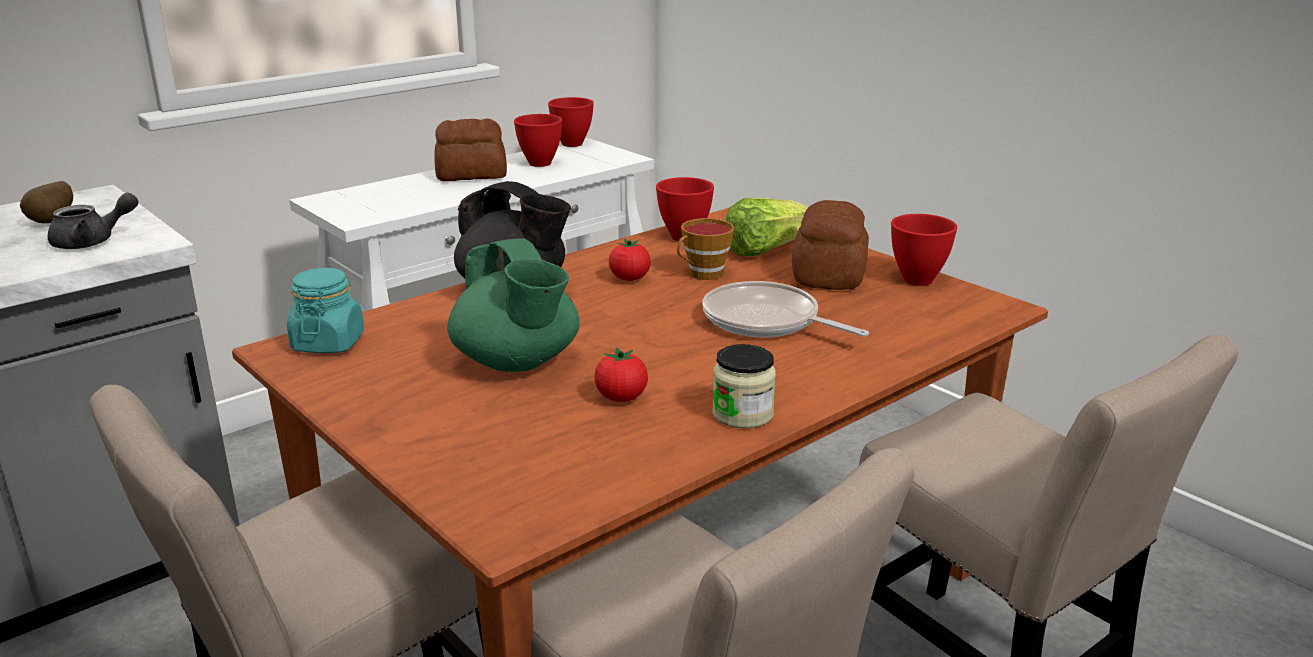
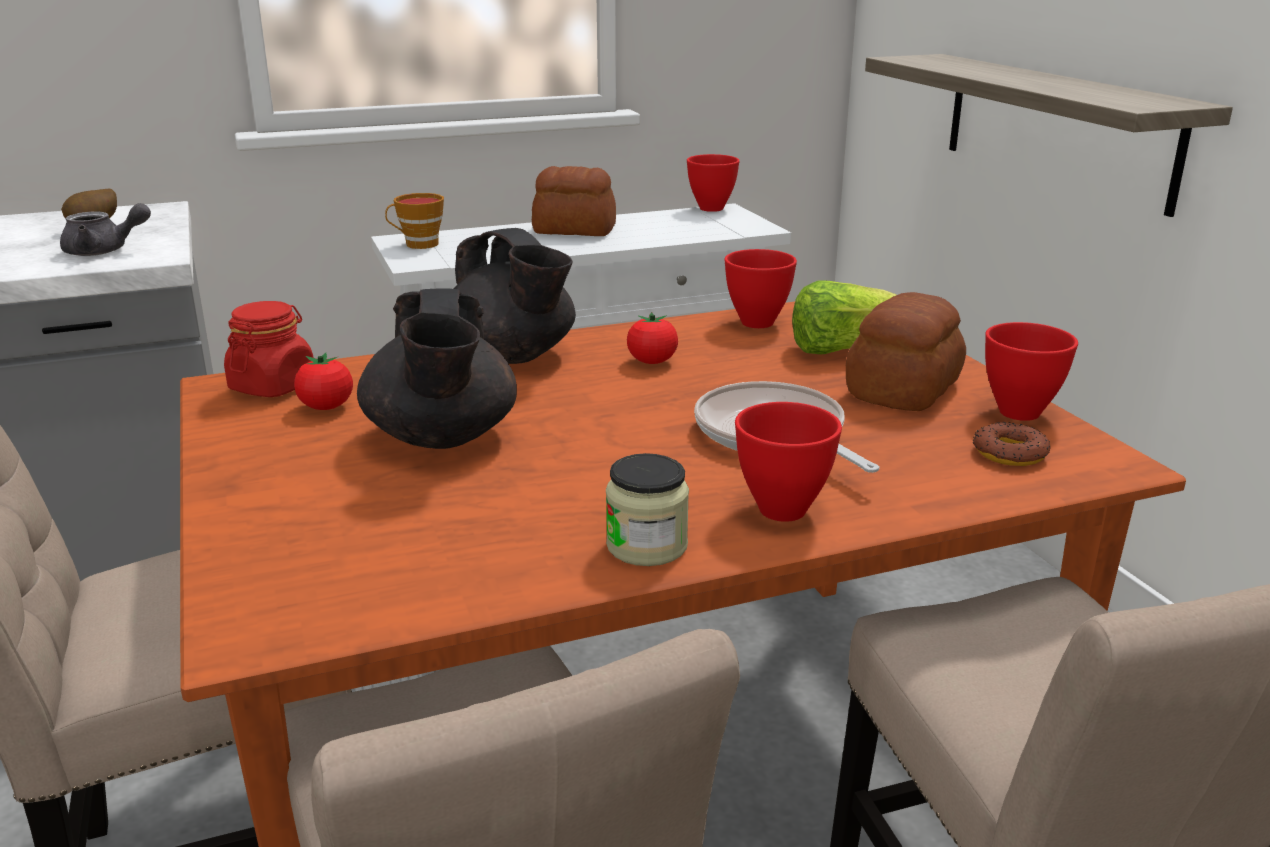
camera: 20 degrees right, 0 degrees up
(328, 343) = (273, 386): turquoise jar -> red jar
(517, 363) = (442, 438): green teapot -> black teapot
(540, 164) = (658, 226): red bowl -> red bowl (784, 511)
(621, 398) = (519, 499): tomato -> tomato (326, 407)
(703, 274) = (743, 368): cup -> cup (418, 245)
(857, 60) = (1056, 128): none -> shelf
(931, 310) = (1009, 453): none -> donut

